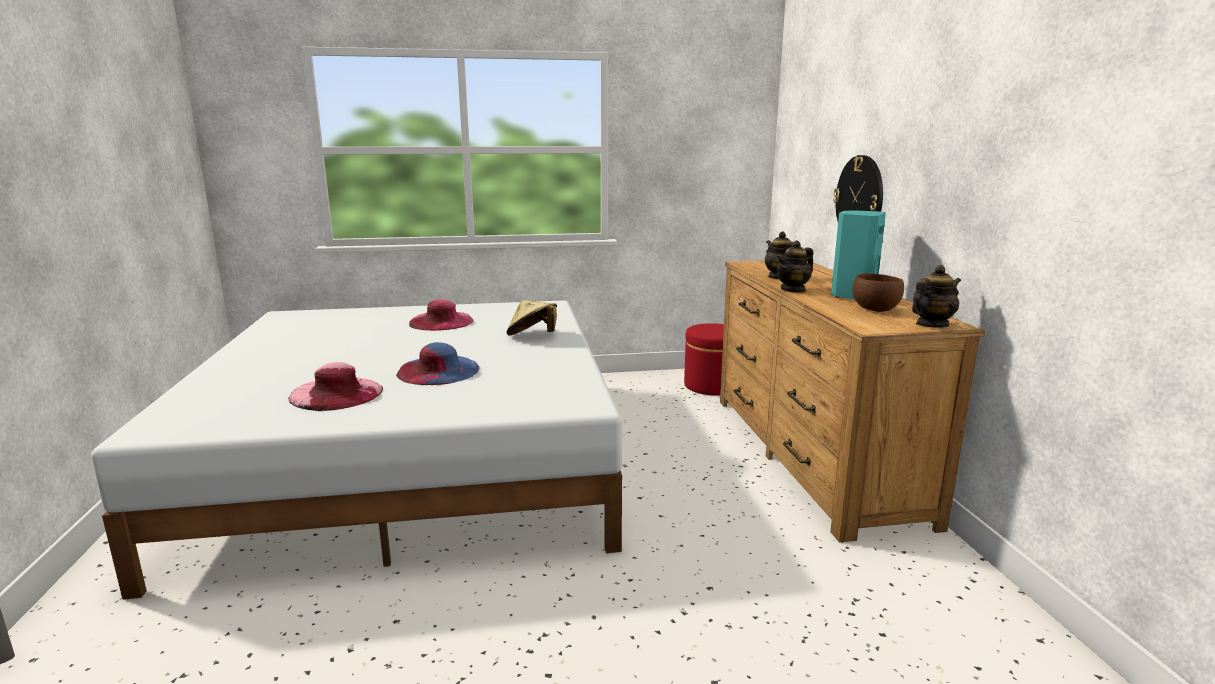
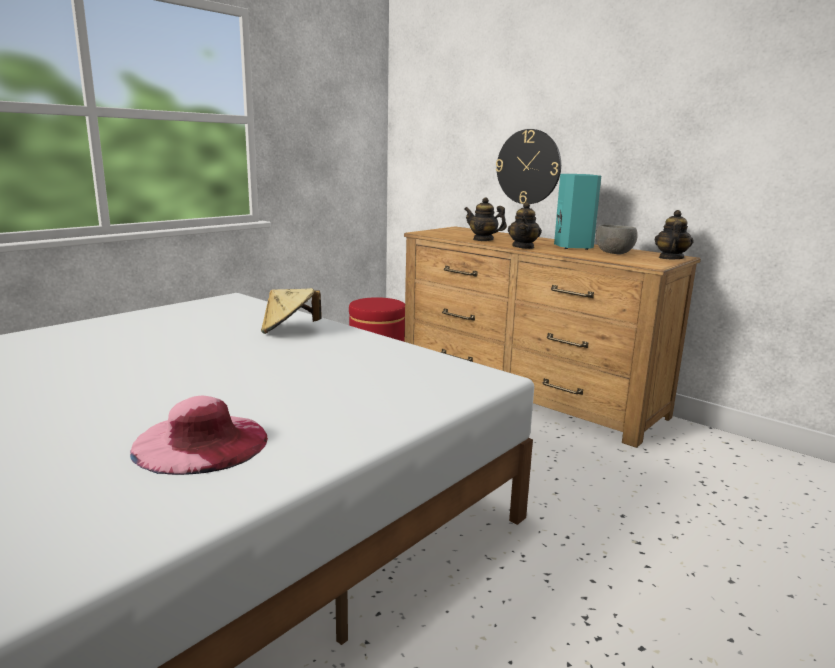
camera: 40 degrees left, 0 degrees up
(438, 371) = (270, 385): blue hat -> none
(441, 321) = (140, 335): pink hat -> none
(876, 310) = (614, 253): brown bowl -> grey bowl

